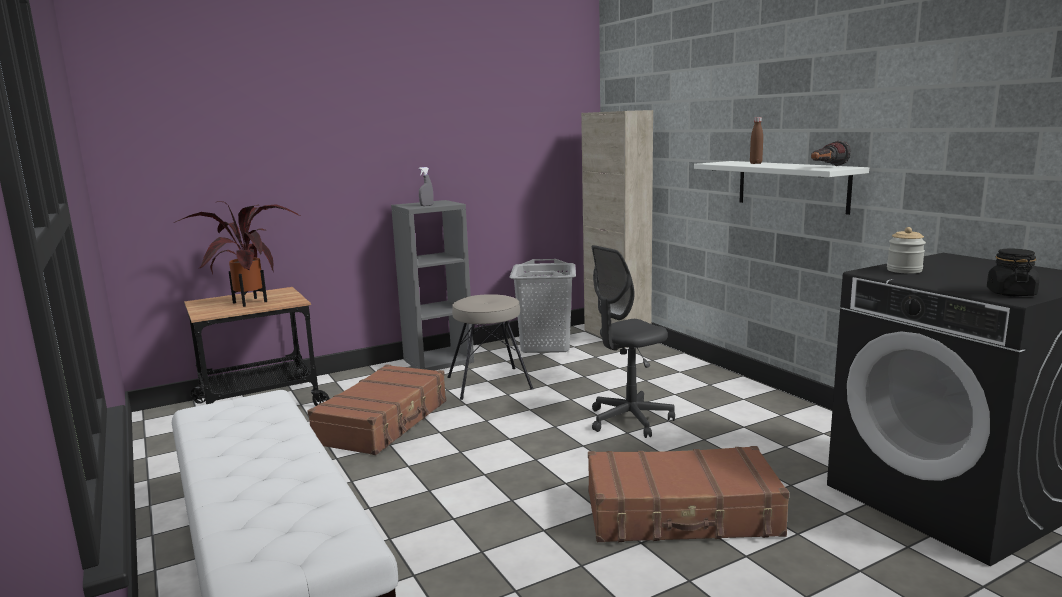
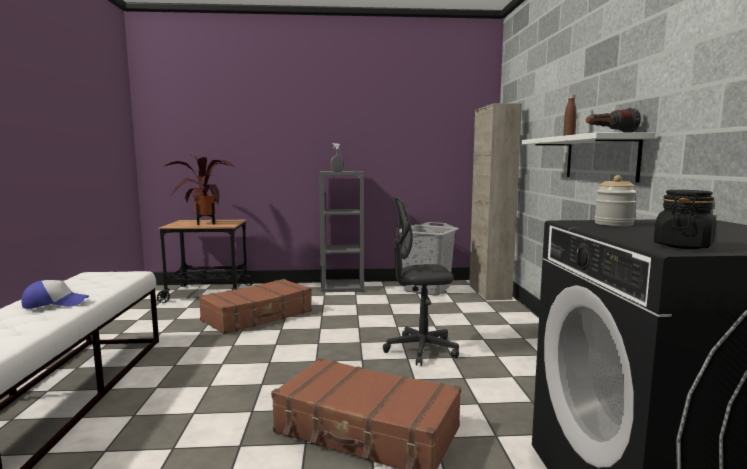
camera: 25 degrees right, 5 degrees down
(267, 460) = (55, 303): none -> cap
(489, 383) = (355, 306): beige stool -> none

